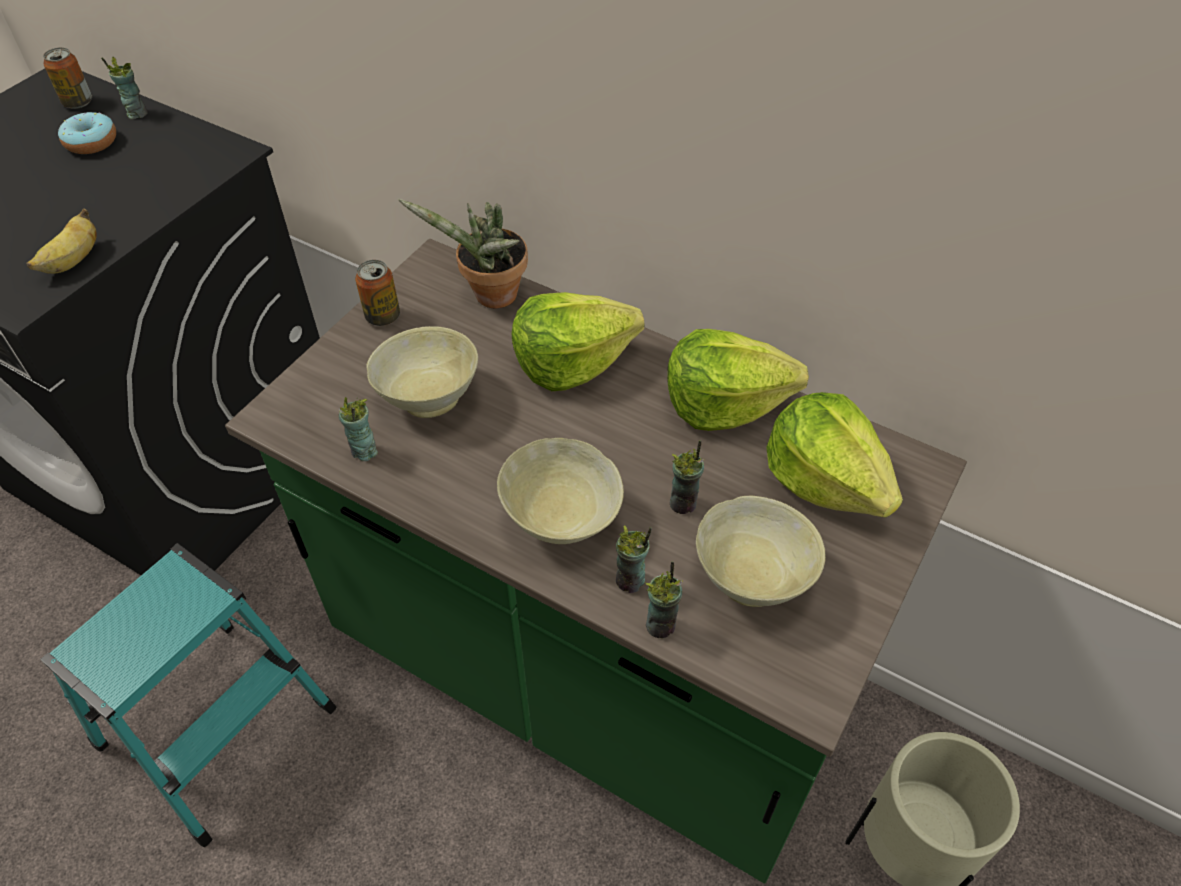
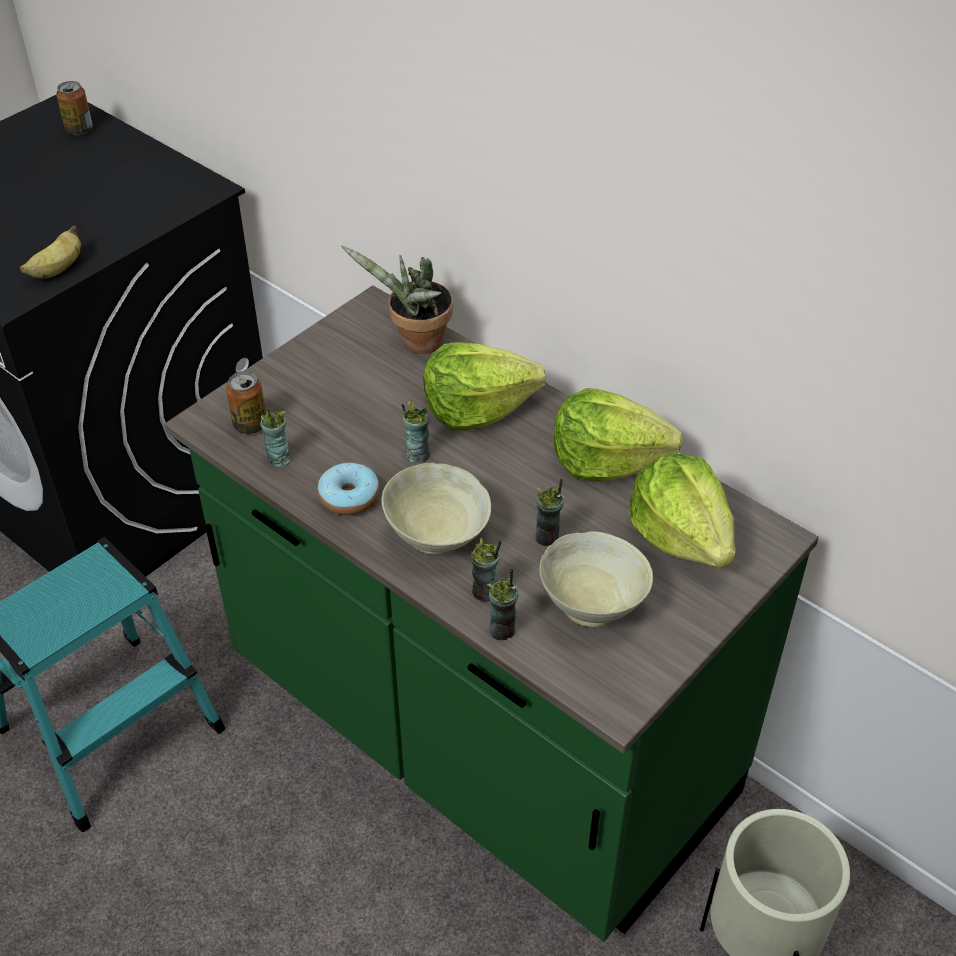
camera: 10 degrees right, 5 degrees down
(91, 142) = (86, 167): donut -> donut (349, 497)
(137, 113) = (129, 145): cup -> cup (417, 455)
(382, 316) = (316, 349): can -> can (250, 425)
(430, 396) = (344, 421): beige bowl -> none

